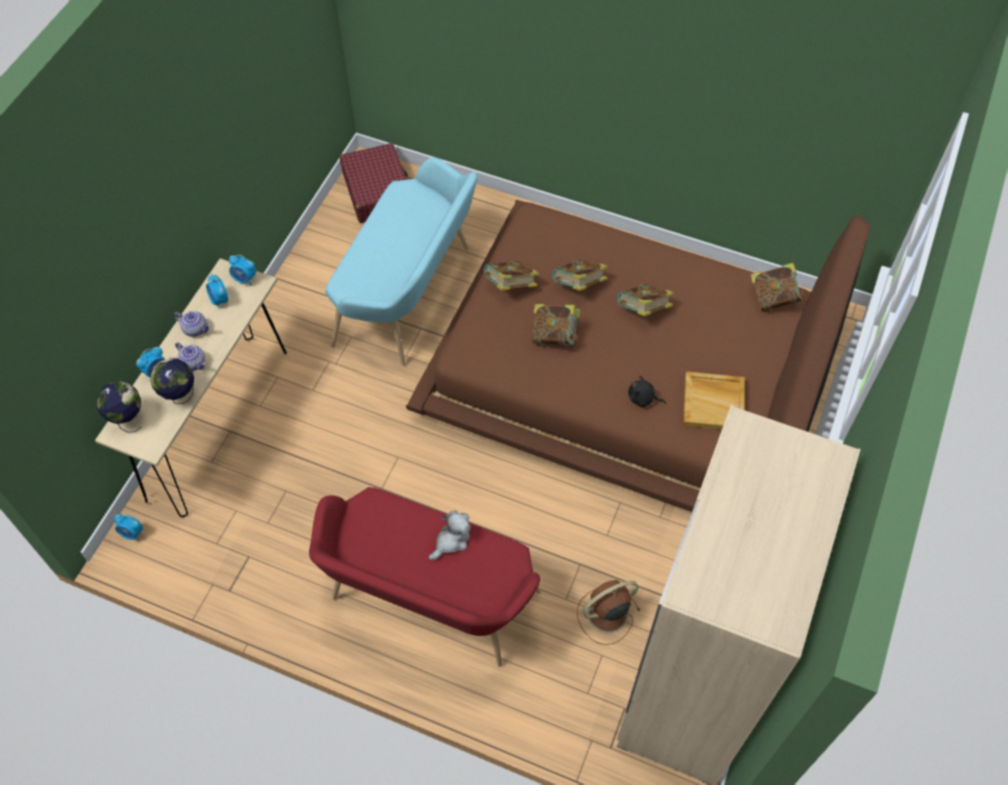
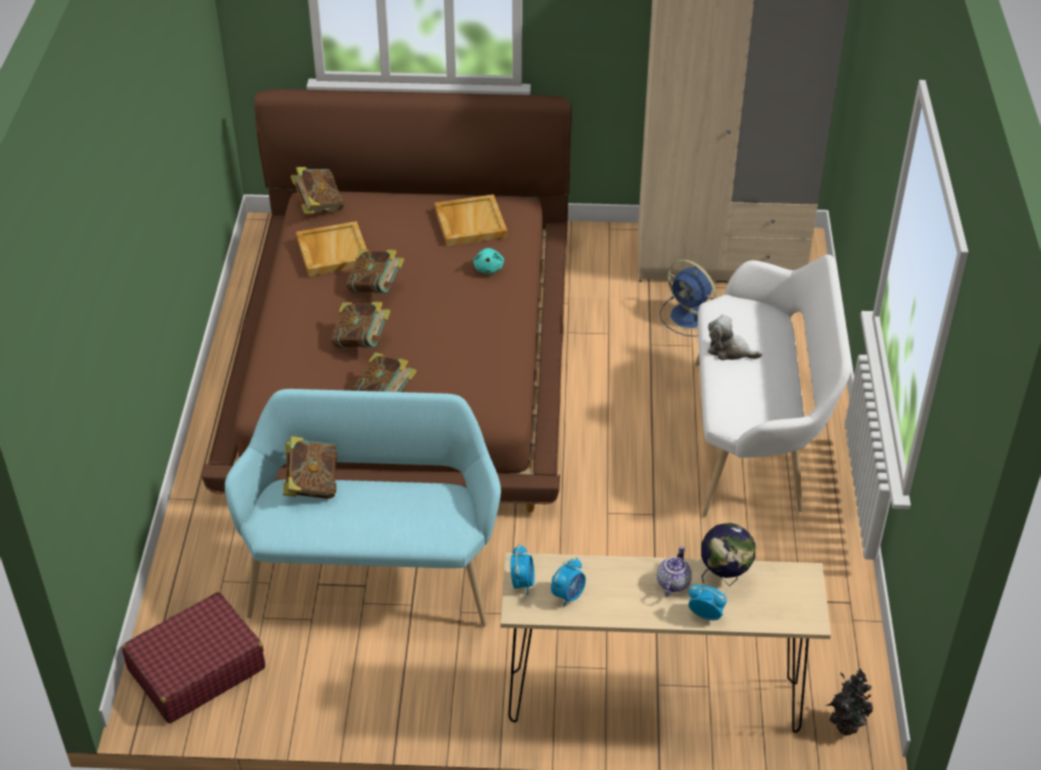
camera: 110 degrees left, 15 degrees down
(127, 419) = (784, 614): globe -> none
(132, 533) = (844, 726): alarm clock -> potted plant
(196, 329) = (623, 601): teapot -> none
(428, 602) = (756, 438): red bench -> white bench
(555, 335) = (439, 344): book -> book (312, 485)
(605, 615) = (690, 317): brown fan -> blue fan
(643, 398) = (488, 268): black plush toy -> turquoise plush toy
(704, 293) = (332, 251): none -> beige tray

